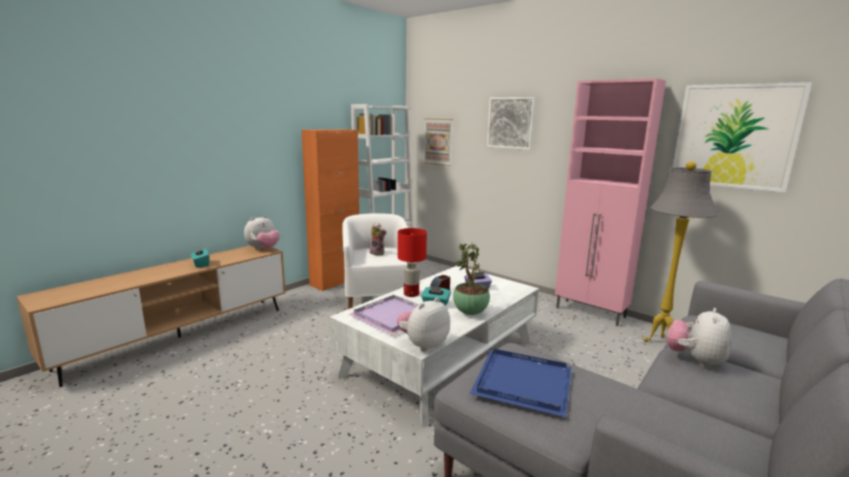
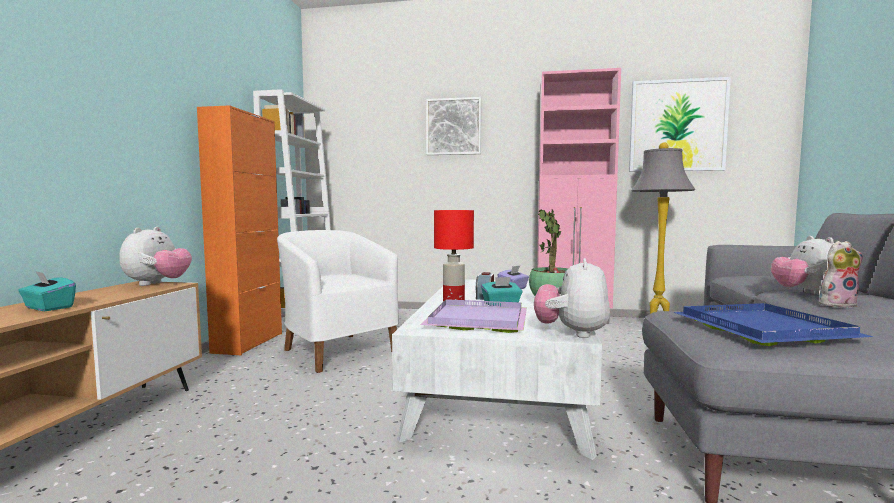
camera: 30 degrees left, 10 degrees down
(378, 253) = (340, 277): plush toy -> plush toy (837, 304)
(438, 141) = (356, 155): picture -> none

